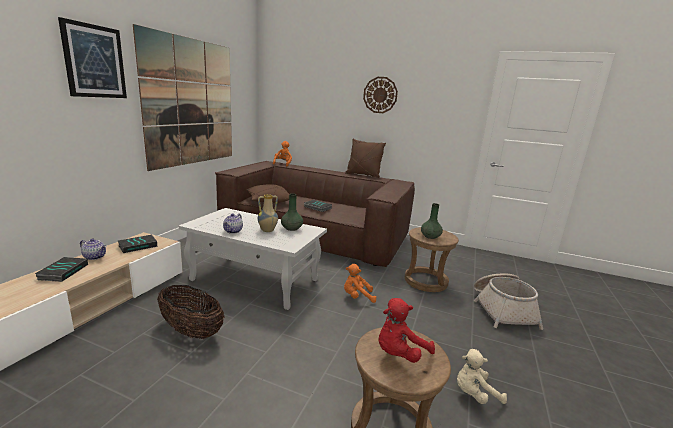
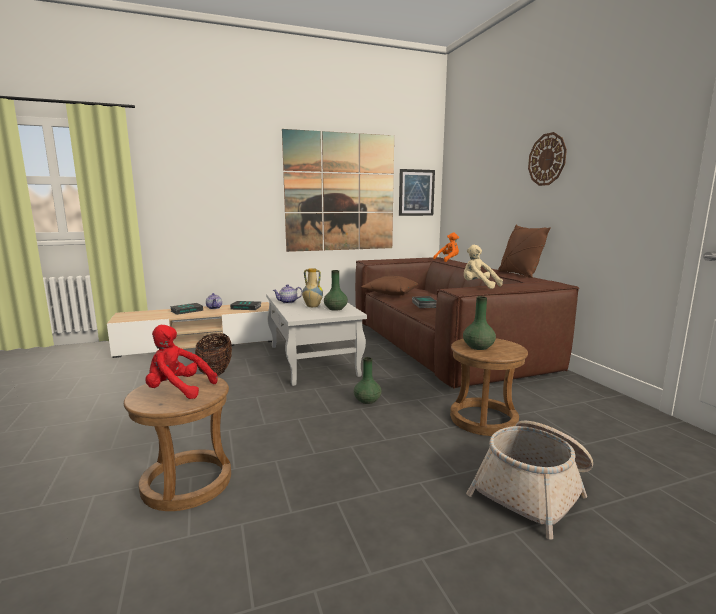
camera: 50 degrees right, 5 degrees down
(94, 61) = (246, 162): picture -> picture (416, 192)
(357, 297) = (367, 400): orange plush toy -> green vase
(474, 394) = (296, 515): beige plush toy -> beige plush toy (478, 286)

